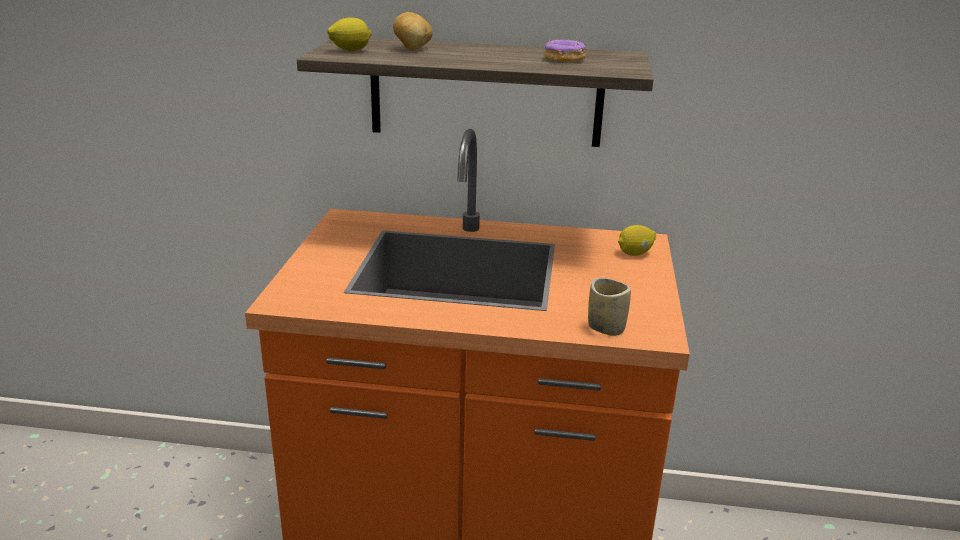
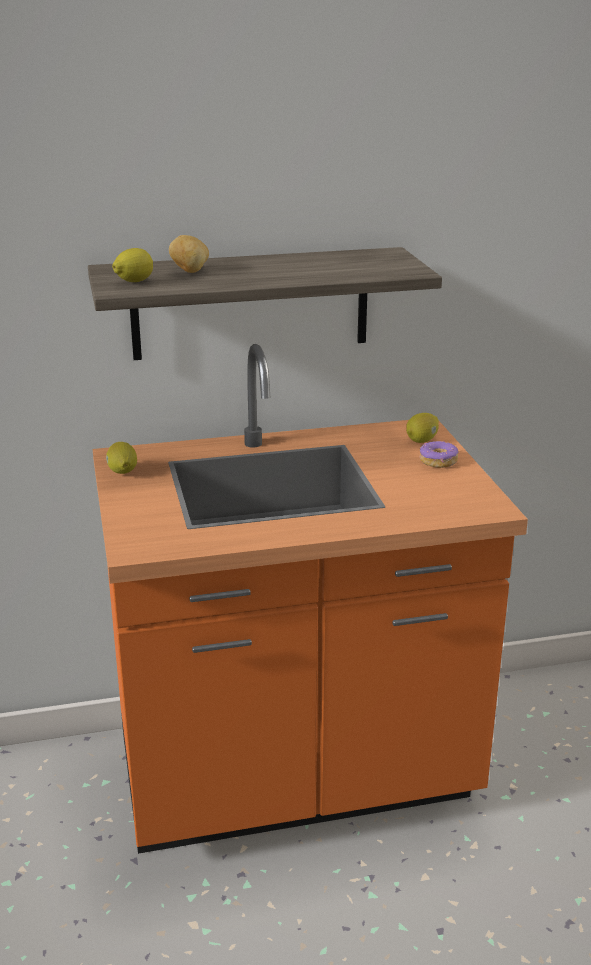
camera: 20 degrees left, 0 degrees up
(335, 232) = (122, 472): none -> lemon
(564, 59) = (344, 265): donut -> donut (438, 461)
(606, 328) = (447, 511): cup -> none

